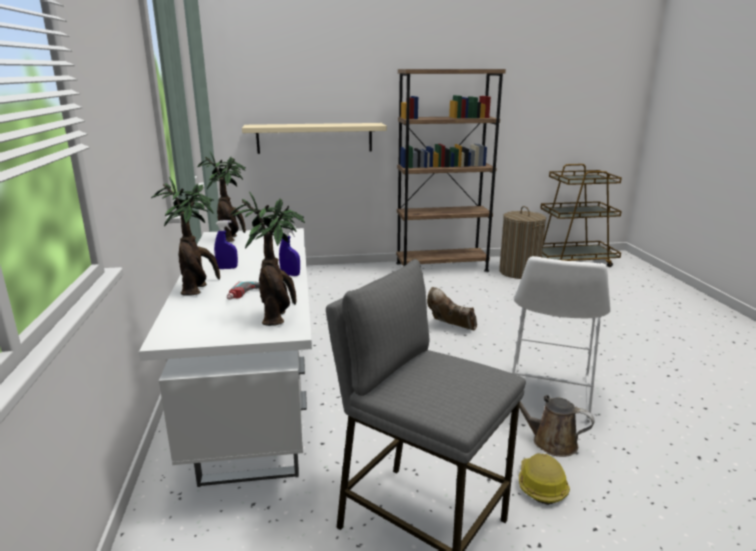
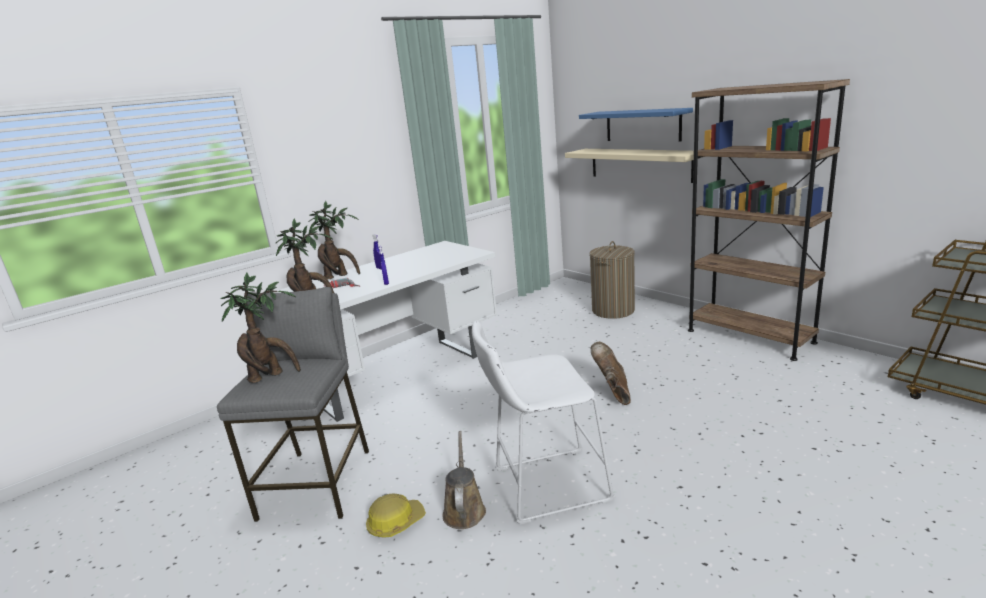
camera: 60 degrees right, 0 degrees up
(231, 238) = (439, 249): potted plant -> potted plant (271, 376)
(316, 100) = (642, 125): none -> blue shelf
(519, 272) = (835, 377): laundry basket -> laundry basket (613, 310)

